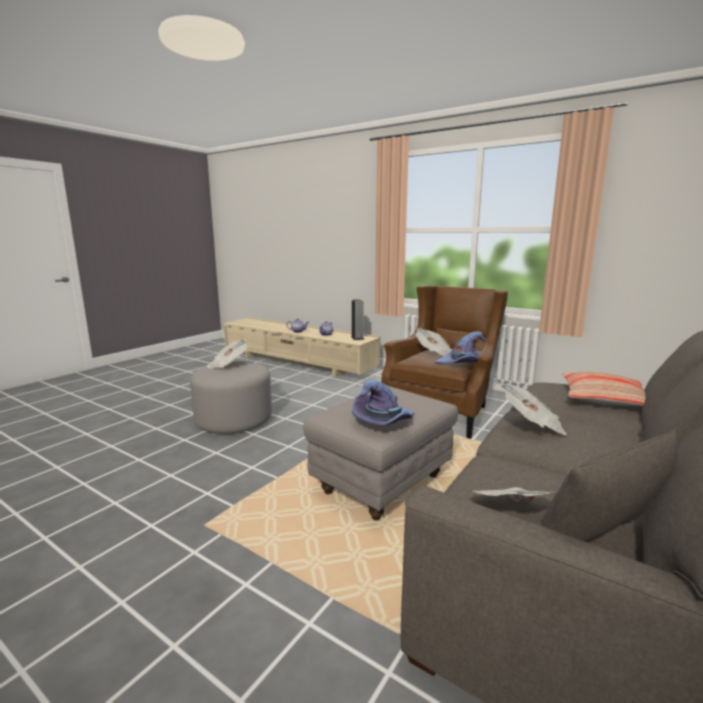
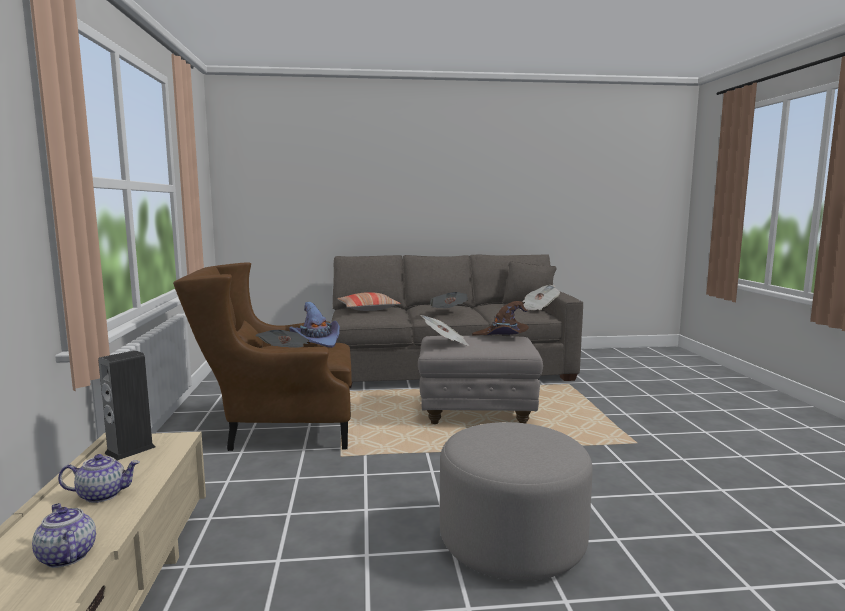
camera: 130 degrees left, 5 degrees down
(228, 364) = (506, 453): newspaper -> newspaper (445, 343)
(383, 422) = (502, 336): purple hat -> brown hat

